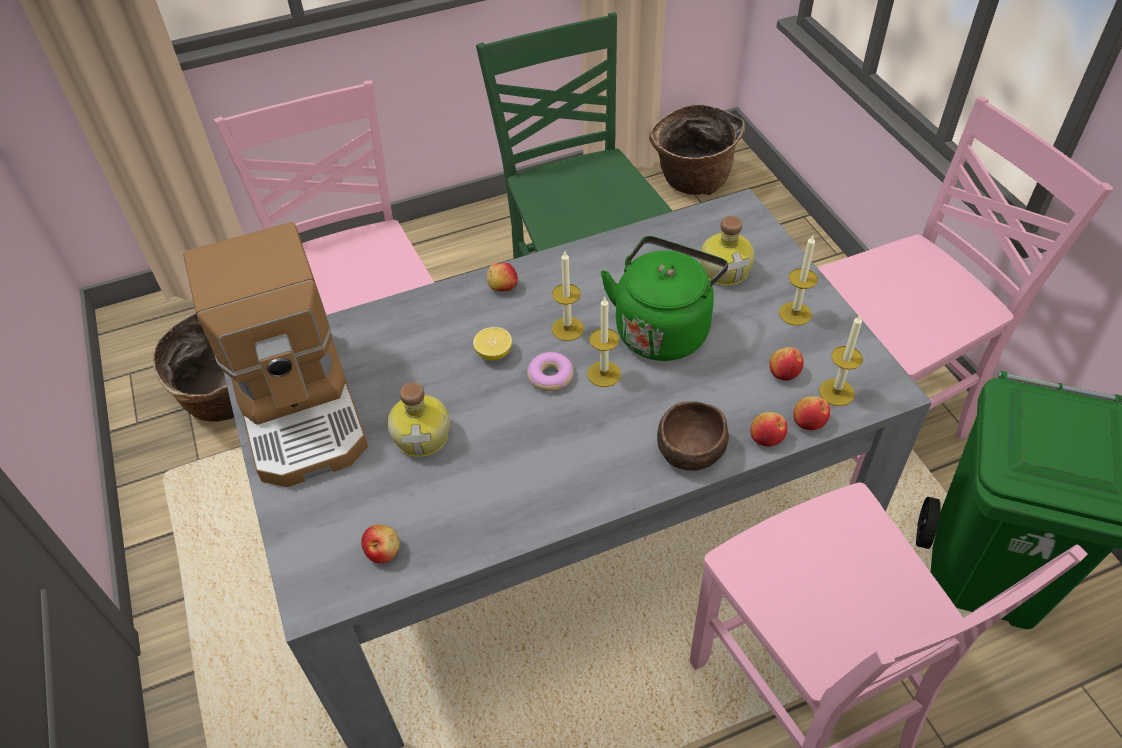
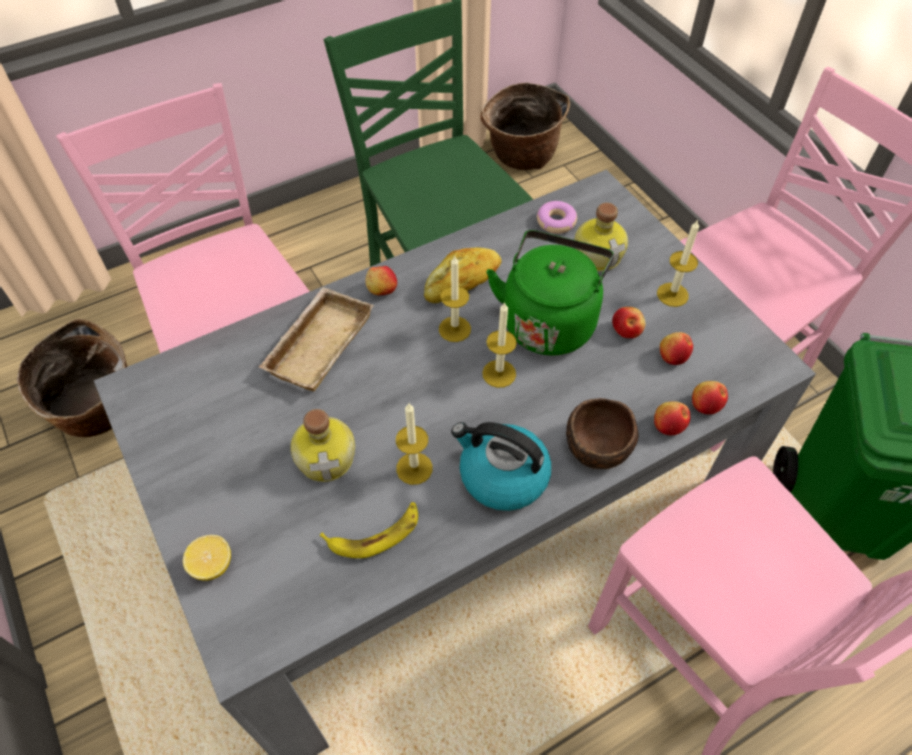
camera: 10 degrees left, 5 degrees up
(301, 405) = (193, 436): coffee machine -> none
(383, 551) = (306, 589): apple -> apple (626, 330)
(432, 330) = (318, 342): none -> beige tray
(457, 508) = (375, 533): none -> banana
(494, 353) = (385, 361): lemon -> lemon (212, 565)
(550, 376) = (446, 381): donut -> donut (556, 222)
(583, 287) = (463, 284): none -> bread
(589, 469) = (502, 476): none -> kettle
(836, 392) = (726, 372): candle -> candle (414, 468)

